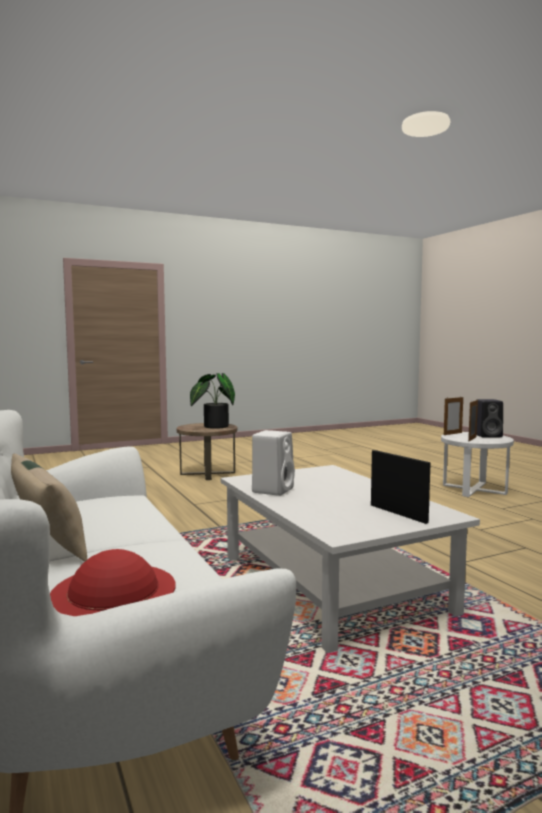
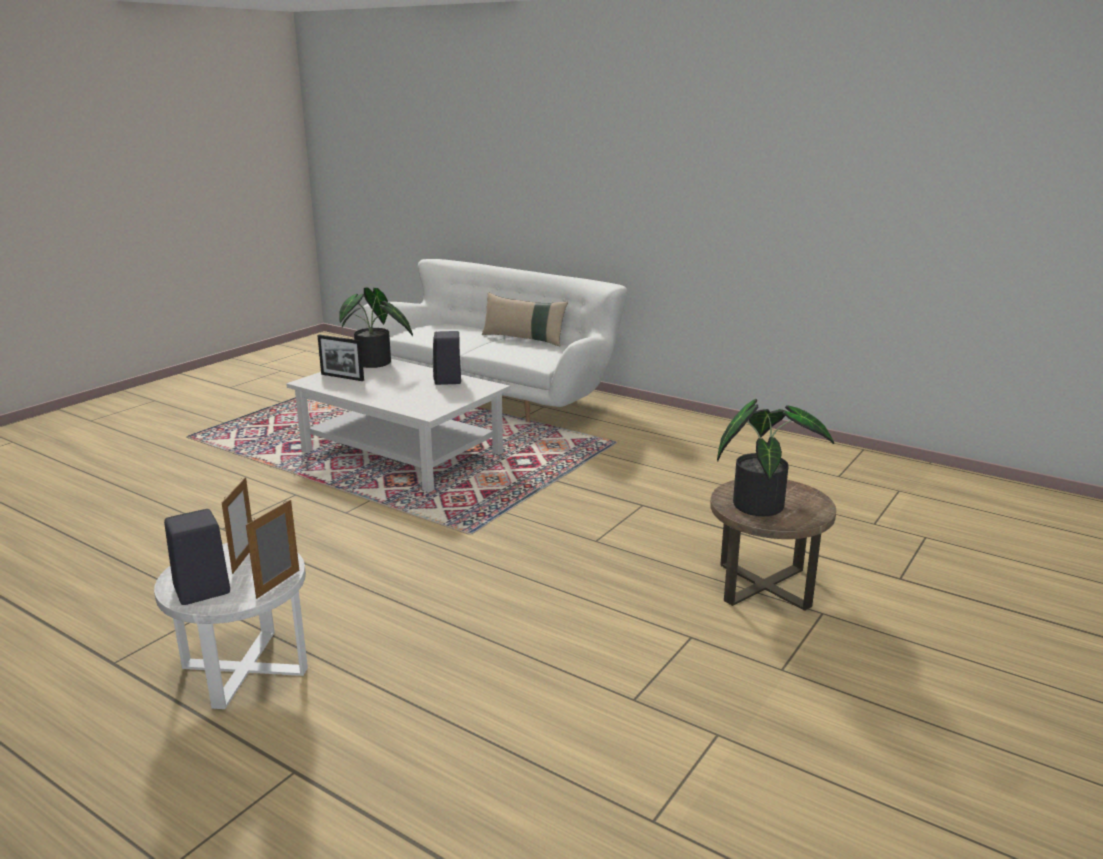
camera: 150 degrees right, 15 degrees up
(113, 590) = (448, 329): red hat -> none
(273, 490) = (448, 380): white speaker -> black speaker
(339, 525) = (376, 364): none -> potted plant

